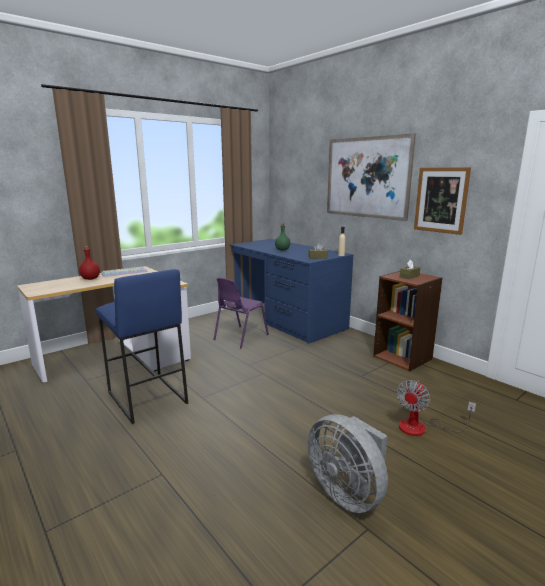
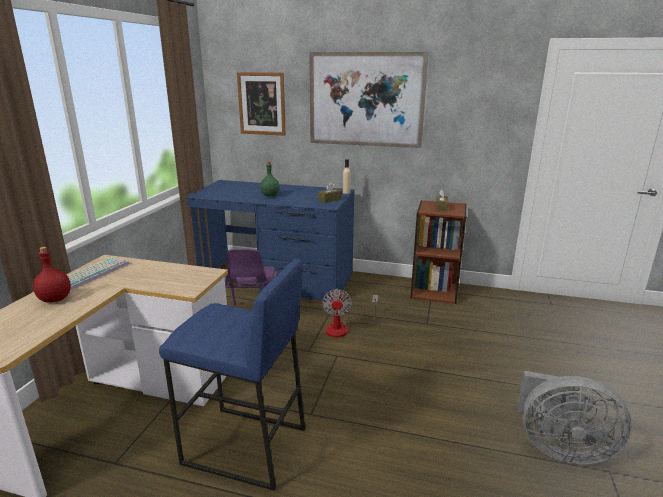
camera: 35 degrees left, 5 degrees up
(421, 428) = (529, 357): fan -> fan (343, 328)
(441, 200) = (460, 124): picture -> picture (262, 104)

